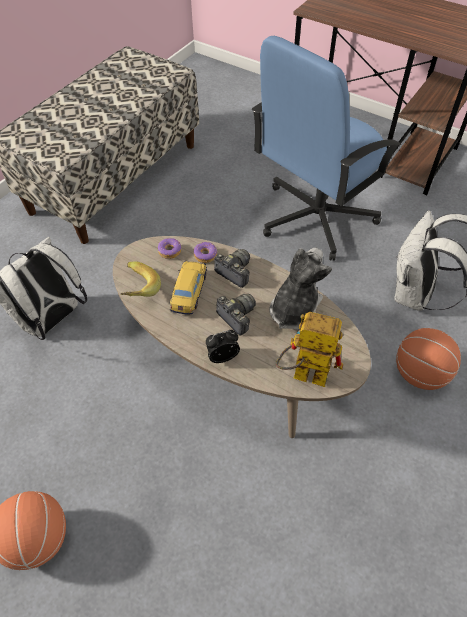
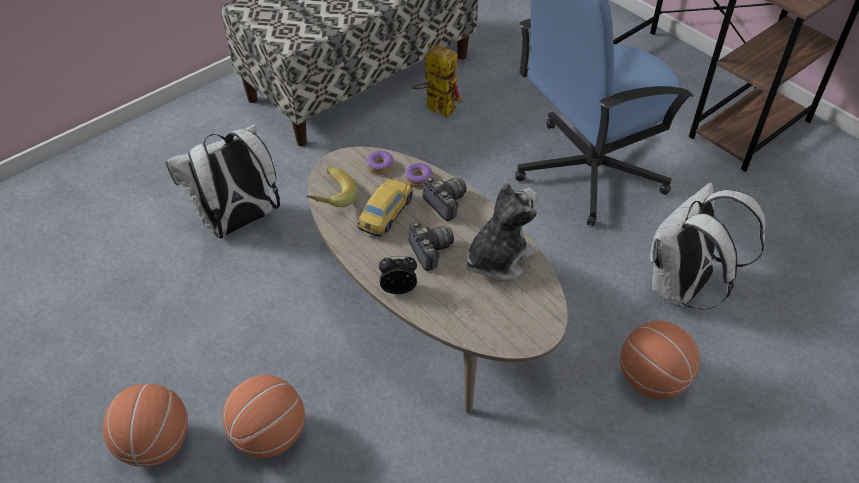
camera: 15 degrees right, 5 degrees down
(136, 503) = (269, 436): none -> basketball
(302, 375) = (480, 327): toy robot -> toy robot (434, 108)

